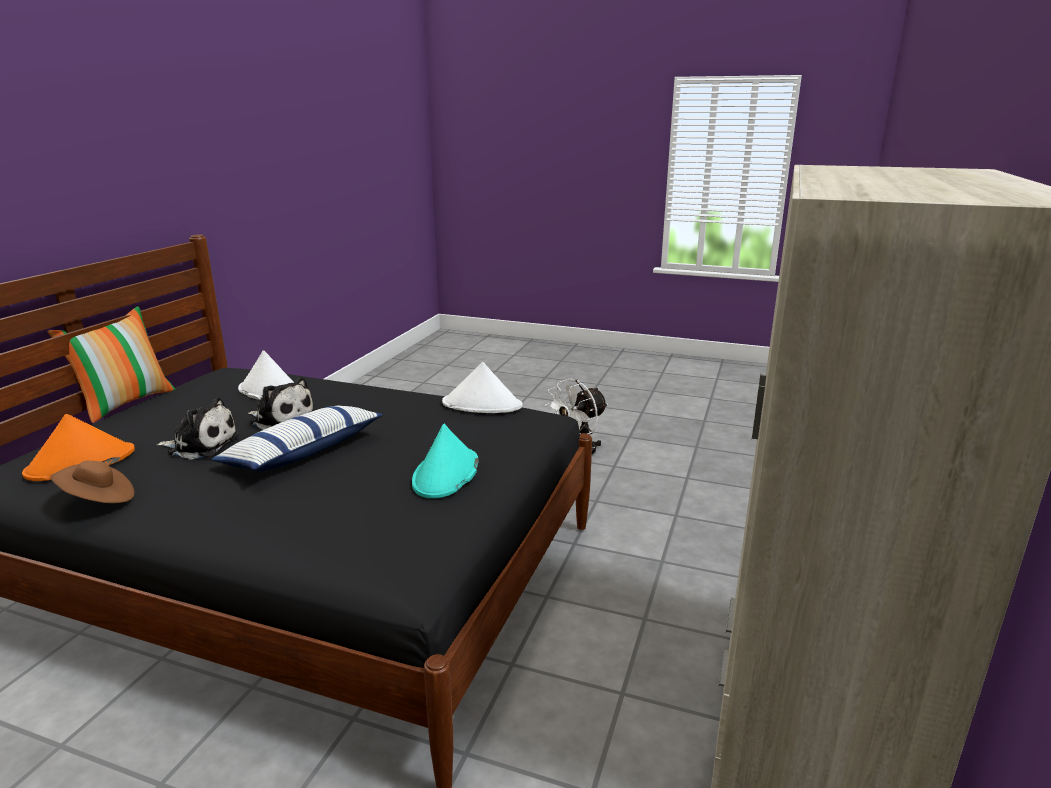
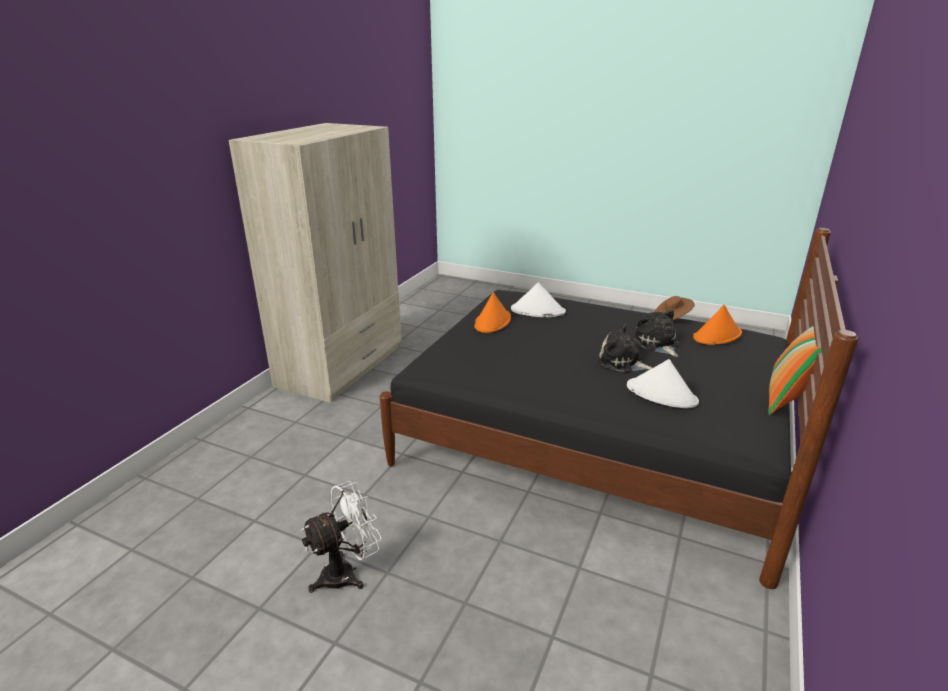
camera: 175 degrees left, 5 degrees up
(201, 445) = (657, 344): plush toy -> plush toy turned 60 degrees clockwise
(303, 452) = (584, 336): pillow -> none
(446, 474) = (492, 322): turquoise hat -> orange hat
(482, 405) = (468, 371): white hat -> white hat (537, 311)

